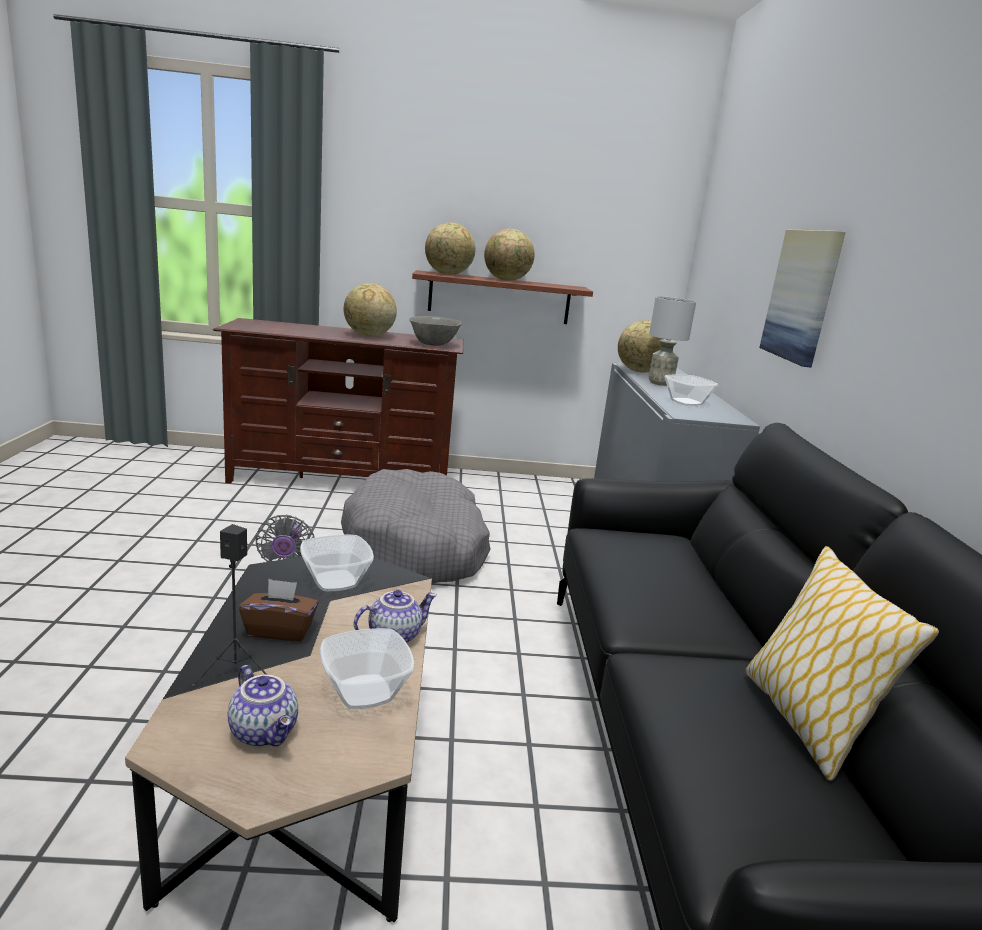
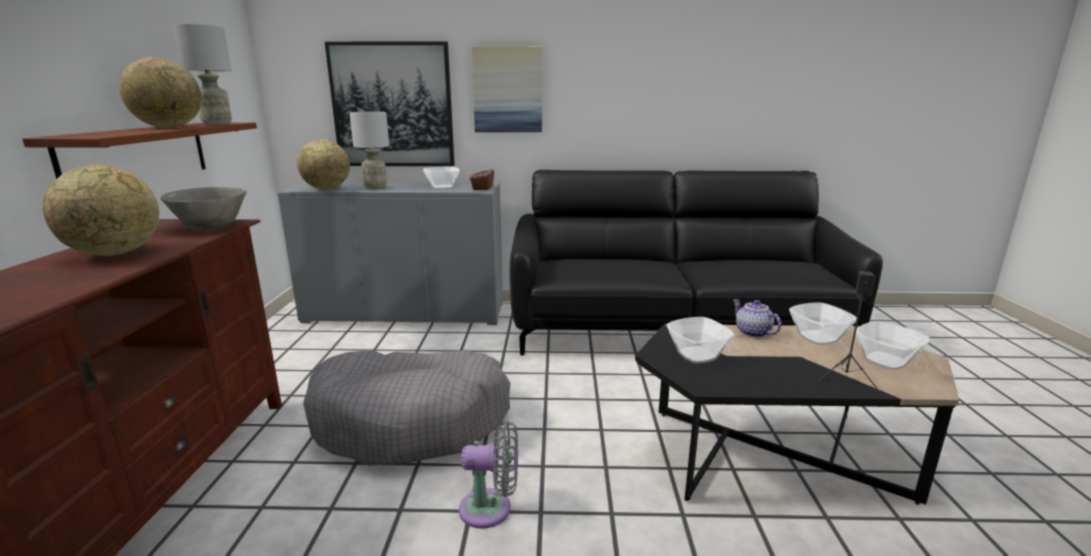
camera: 85 degrees left, 0 degrees up
(265, 732) = (884, 361): teapot -> bowl
(280, 630) = (784, 369): brown tissue box -> brown tissue box (482, 188)
(448, 274) = (108, 133): globe -> none
(558, 286) = (217, 124): none -> grey table lamp
(733, 299) = (392, 105): none -> picture
(804, 721) = (734, 259): pillow -> none

